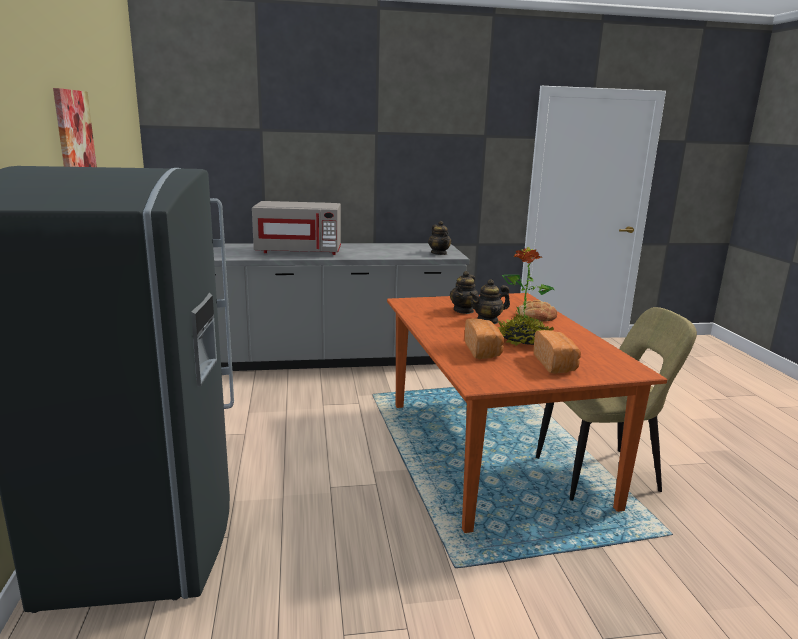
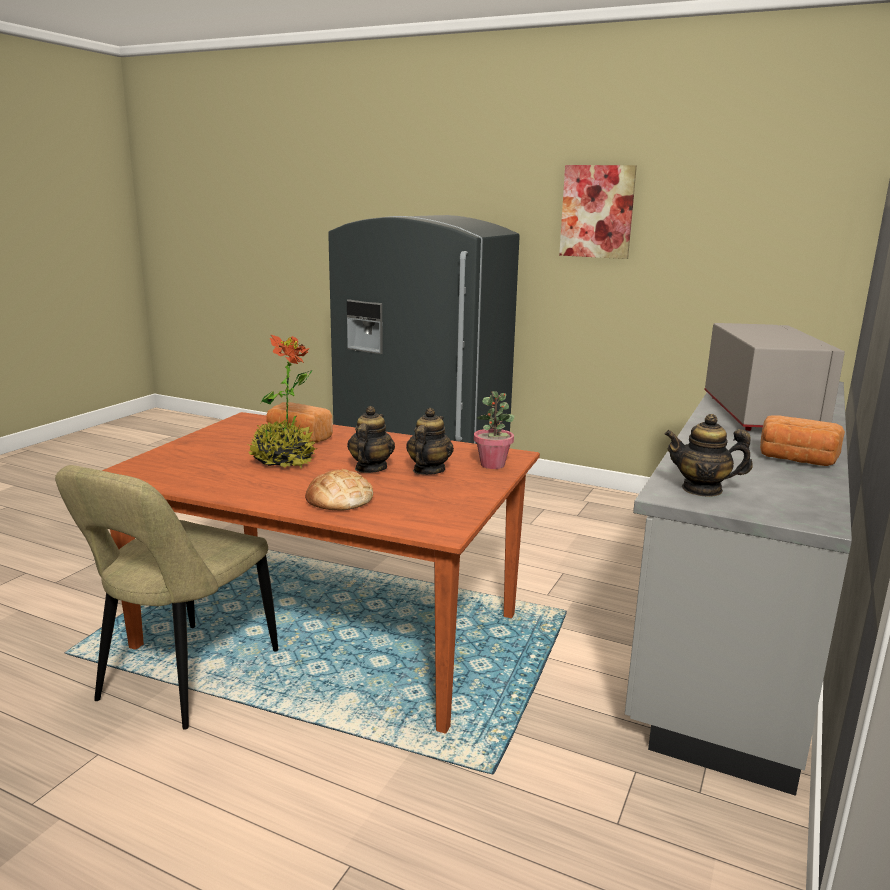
camera: 125 degrees right, 0 degrees up
(299, 251) = (759, 414): grey microwave -> grey microwave turned 150 degrees clockwise
(428, 302) = (493, 465): none -> potted plant
(463, 310) = (428, 470): teapot -> teapot turned 45 degrees clockwise
(556, 364) = (212, 451): bread -> bread (796, 460)

